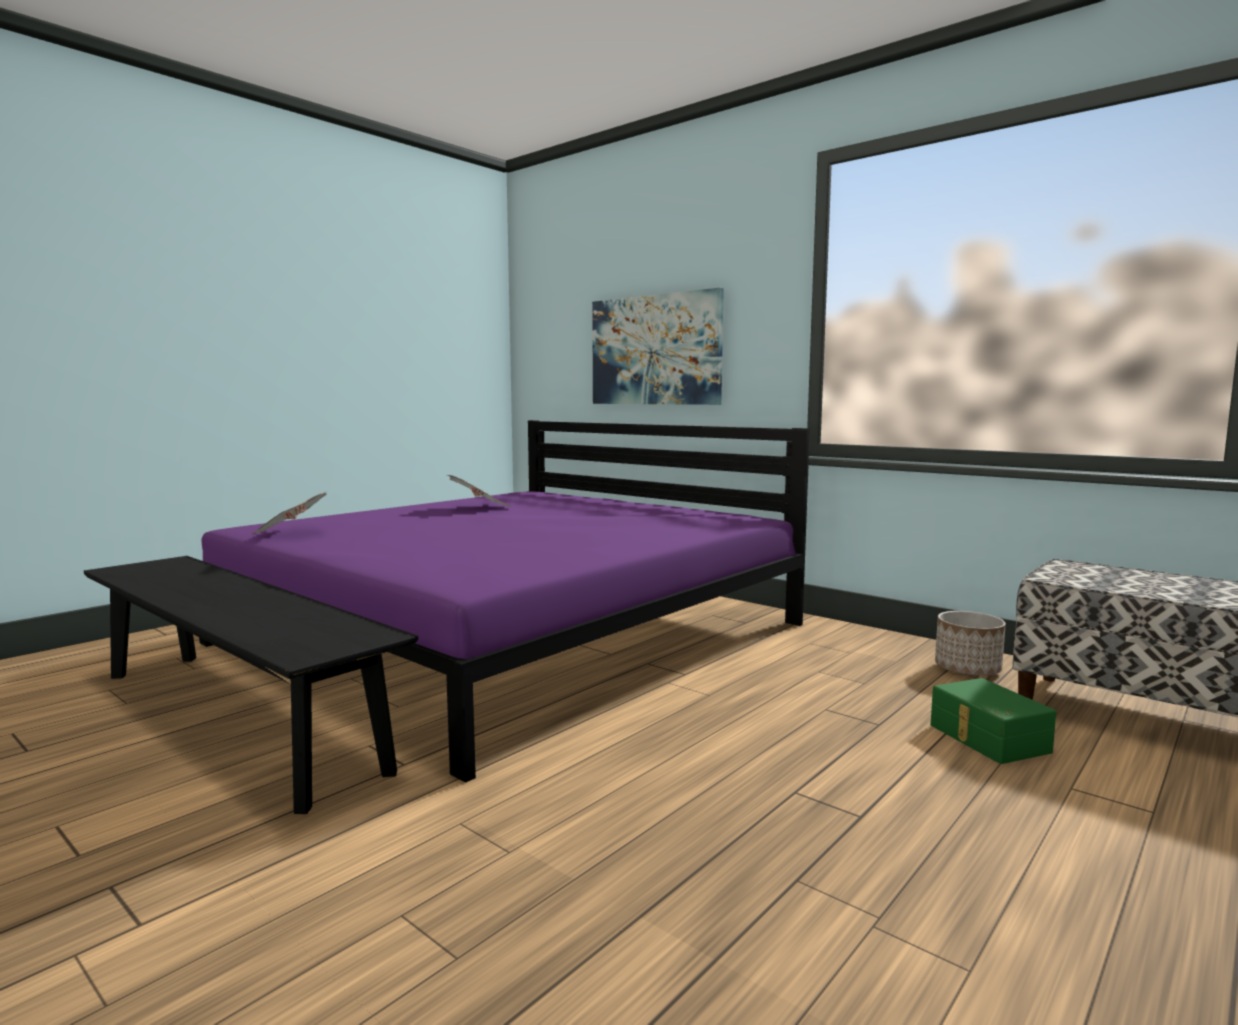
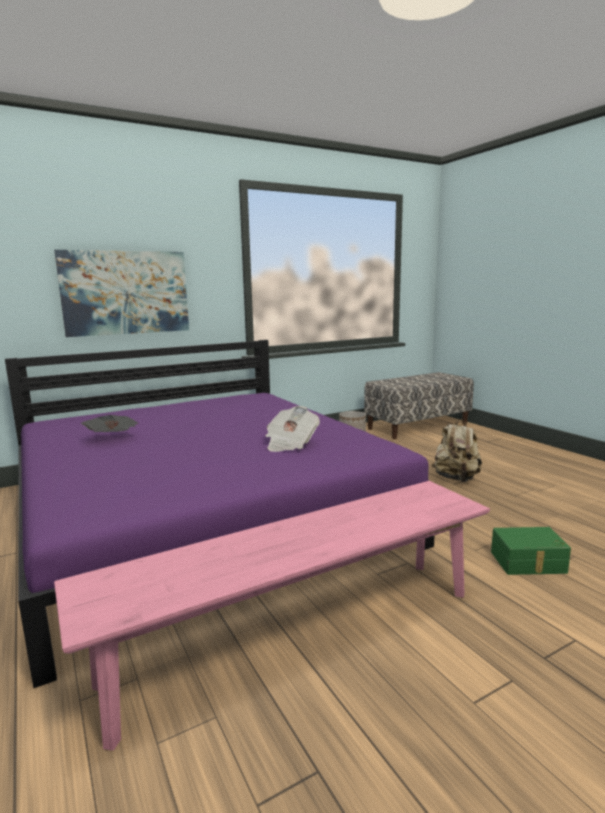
camera: 70 degrees left, 5 degrees up
(234, 718) = (301, 635): black bench -> pink bench
(290, 533) = (143, 500): newspaper -> newspaper (290, 444)
(831, 794) = (456, 478): none -> beige backpack
(987, 739) = (418, 449): green storage box -> green storage box (528, 563)

